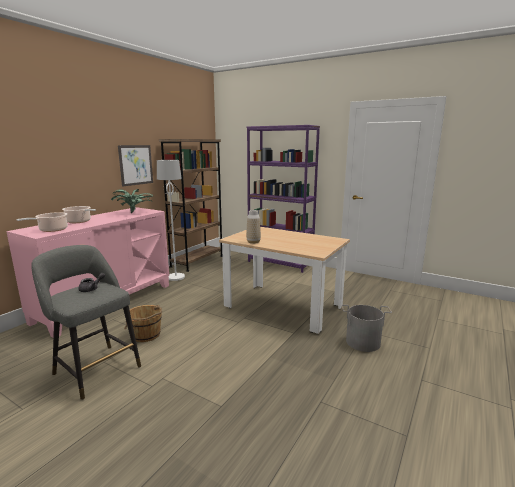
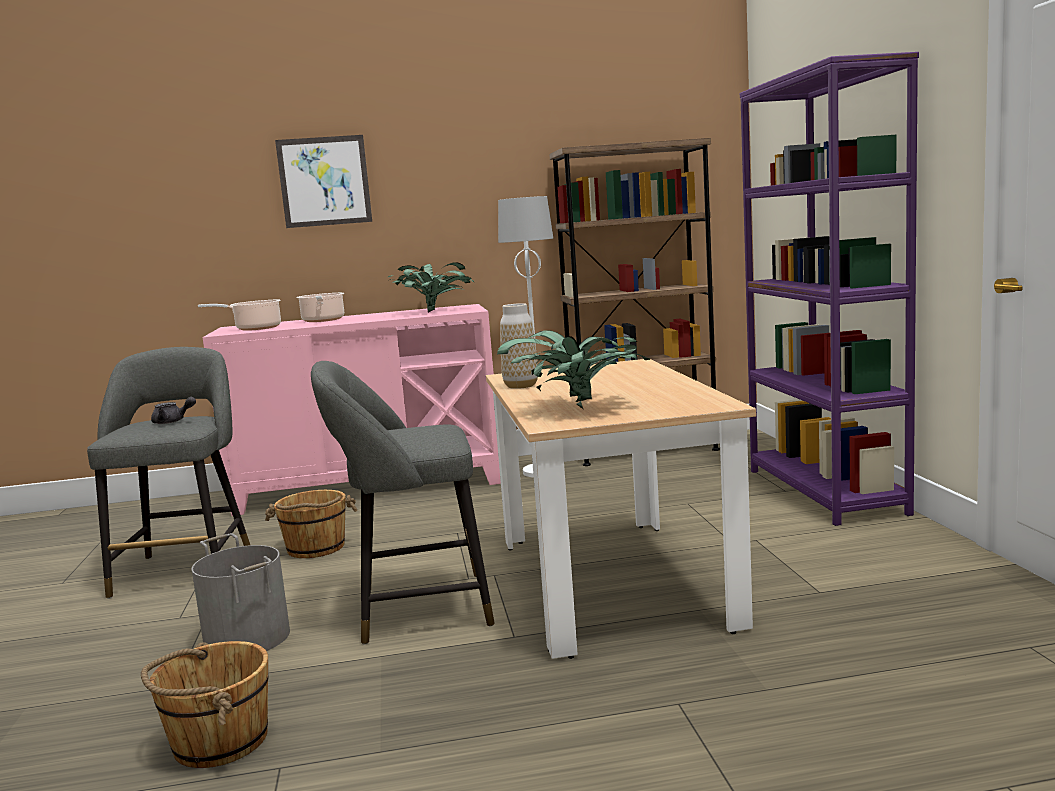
camera: 50 degrees right, 5 degrees down
(136, 165) = (487, 214): picture -> picture (324, 181)
(244, 338) = (415, 608): none -> grey stool
(285, 408) = (218, 741): none -> brown bucket
(305, 246) = (580, 407): none -> potted plant
(362, 342) = (610, 722): grey bucket -> grey bucket (248, 637)

